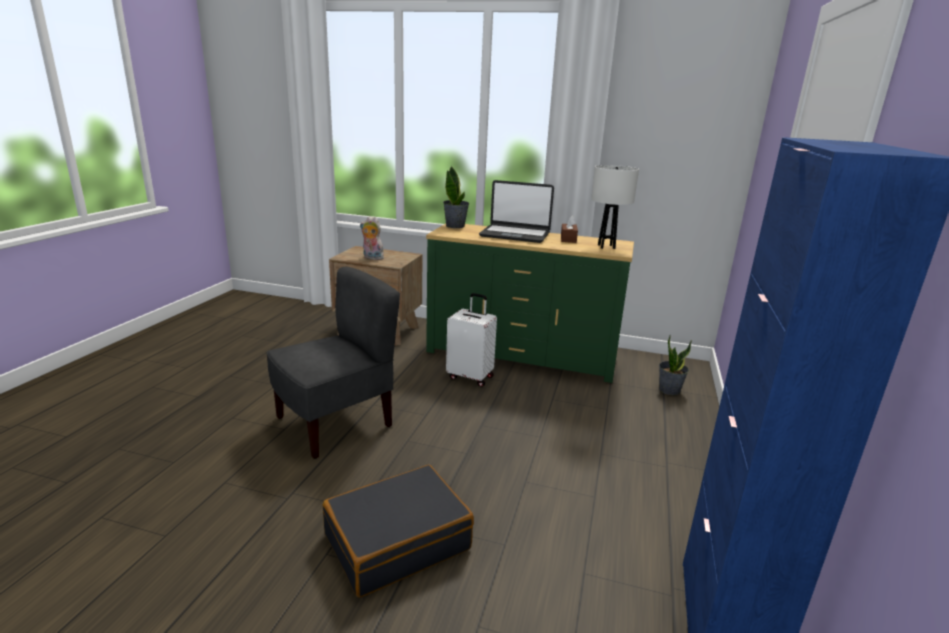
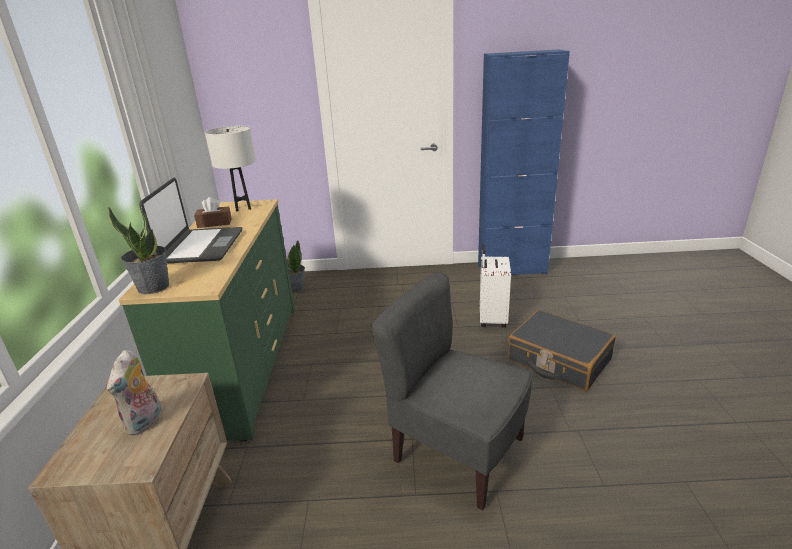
camera: 105 degrees left, 5 degrees up
(471, 377) = (309, 386): white suitcase -> white suitcase (491, 319)

